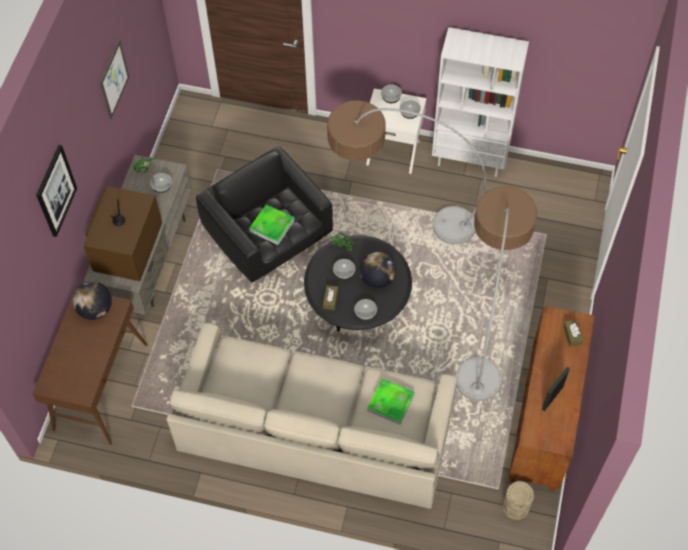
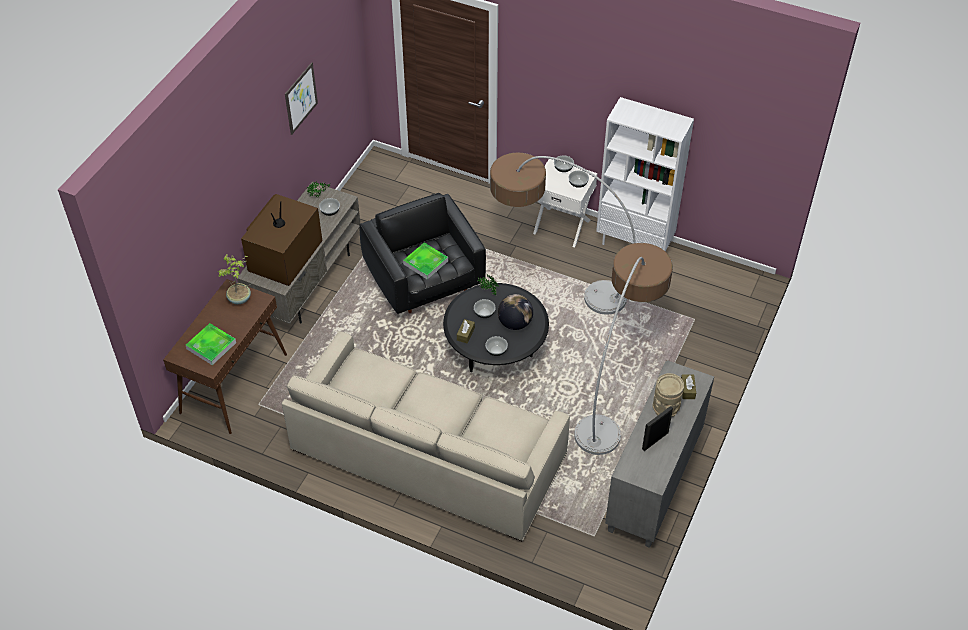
camera: 10 degrees right, 10 degrees down
(55, 191) = (222, 174): picture -> none
(95, 309) = (240, 299): globe -> potted plant
(390, 403) = (500, 429): tray -> tray (211, 346)
(516, 507) = (608, 555): beige vase -> beige vase (666, 407)
(544, 421) = (654, 483): brown cabinet -> grey cabinet

